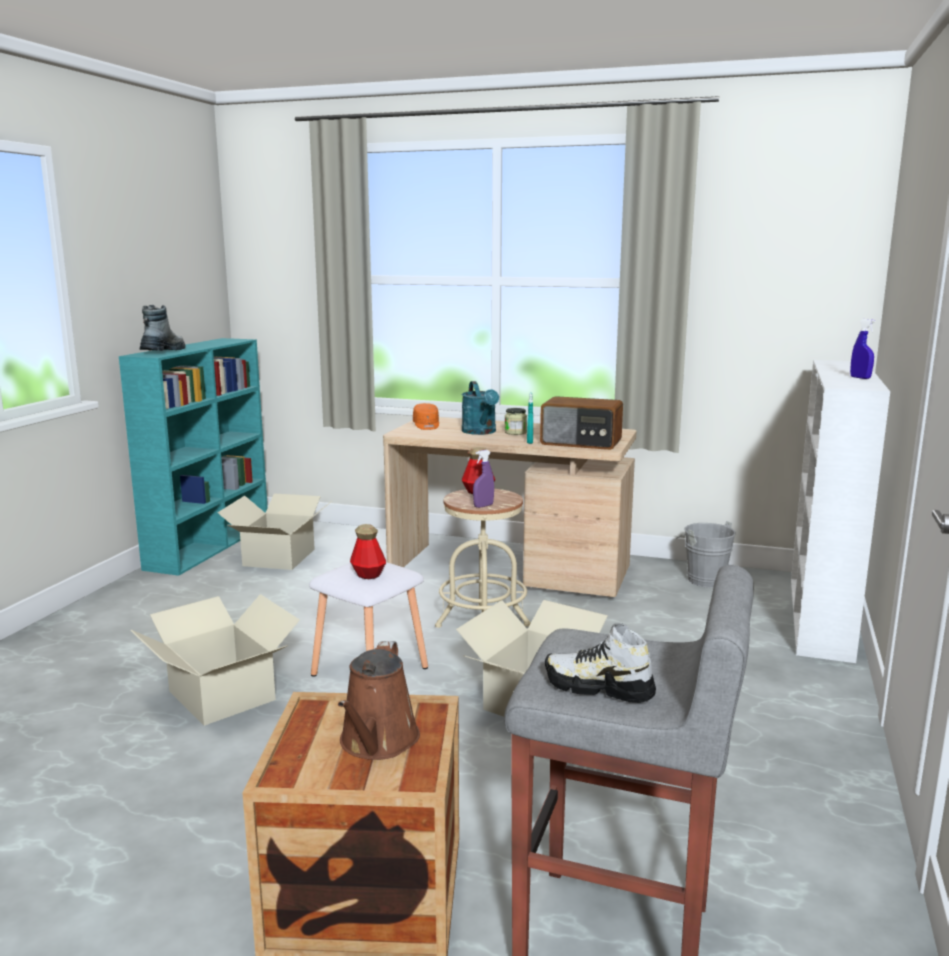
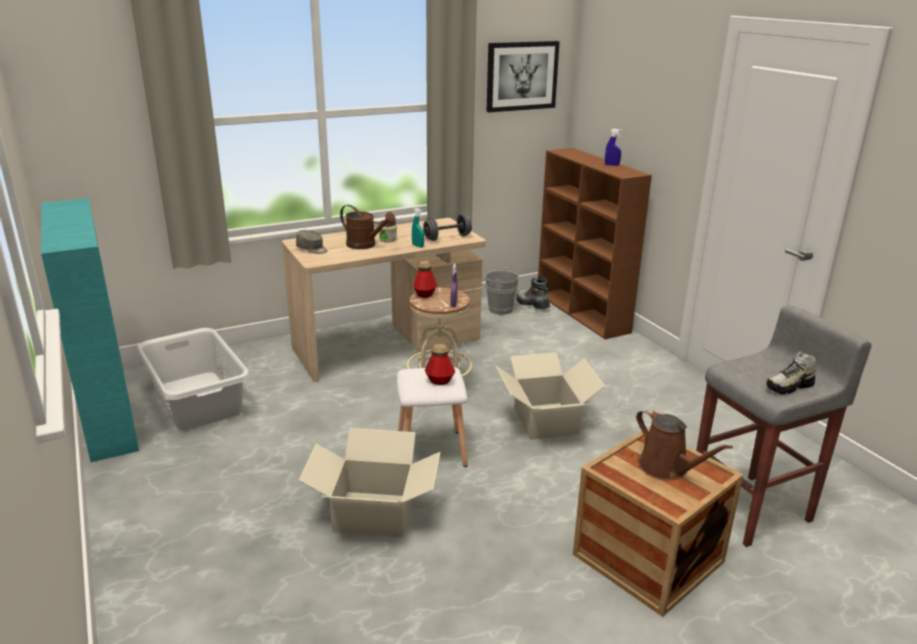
camera: 45 degrees left, 10 degrees up
(163, 351) = (66, 236): boot -> boot (532, 304)
(280, 557) = (198, 399): cardboard box -> grey laundry basket
(426, 425) = (312, 249): orange cap -> grey cap
(481, 432) = (366, 245): turquoise watering can -> brown watering can
(581, 442) = (447, 238): radio -> grey dumbbell
(786, 249) = (521, 76): none -> picture
(820, 617) = (582, 312): white bookcase -> brown bookcase

